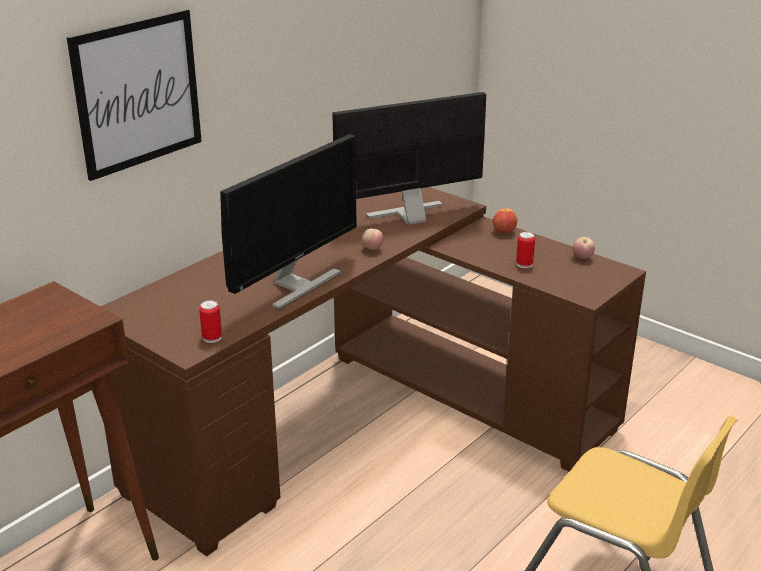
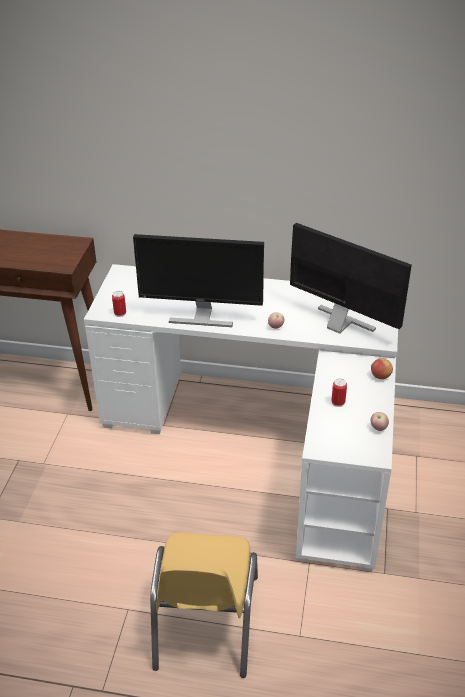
camera: 60 degrees right, 10 degrees up
(138, 93) = (166, 155): picture -> none
(369, 422) = (268, 438): brown desk -> white desk

